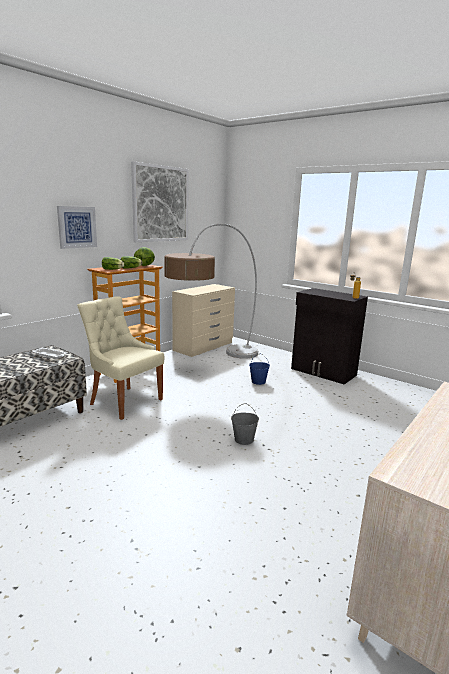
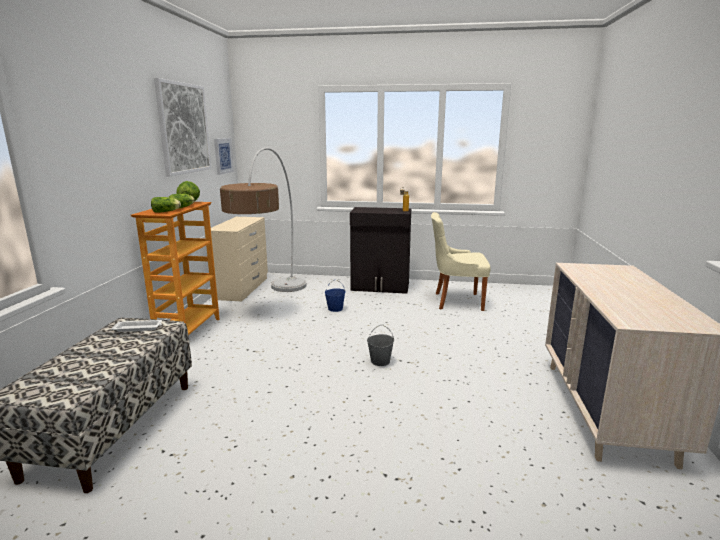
camera: 30 degrees left, 0 degrees up
(77, 227) = (113, 163): picture -> picture (223, 156)
(124, 401) = (222, 363): beige chair -> beige chair (456, 301)

